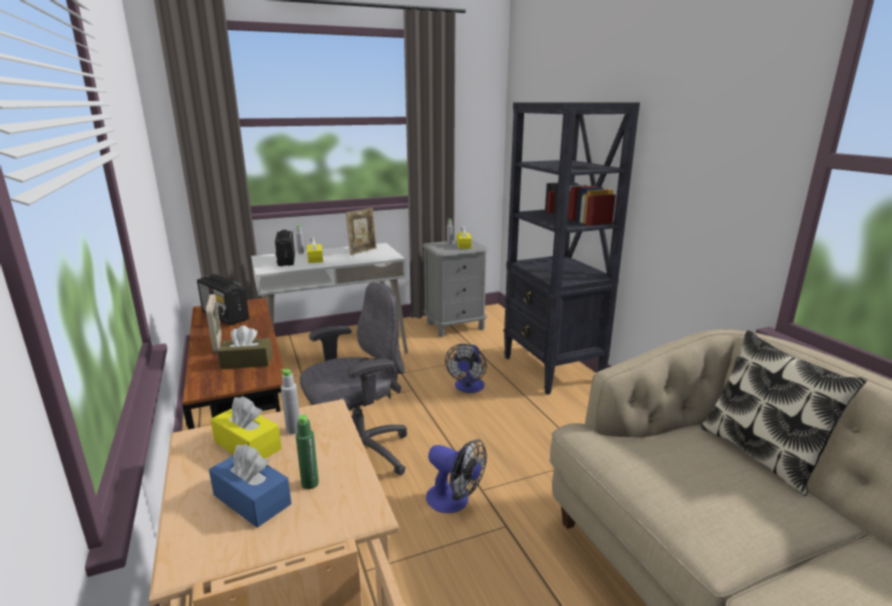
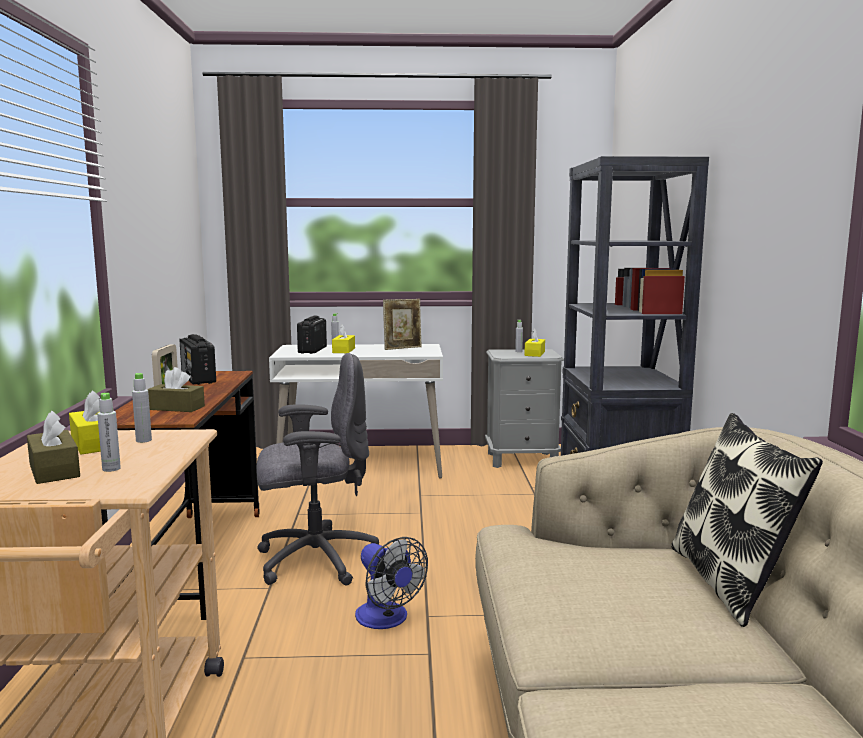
camera: 20 degrees right, 10 degrees down
(252, 500) = (54, 470): blue tissue box -> brown tissue box
(310, 483) = (111, 469): green bottle -> grey bottle
(468, 388) = (489, 520): fan -> none

